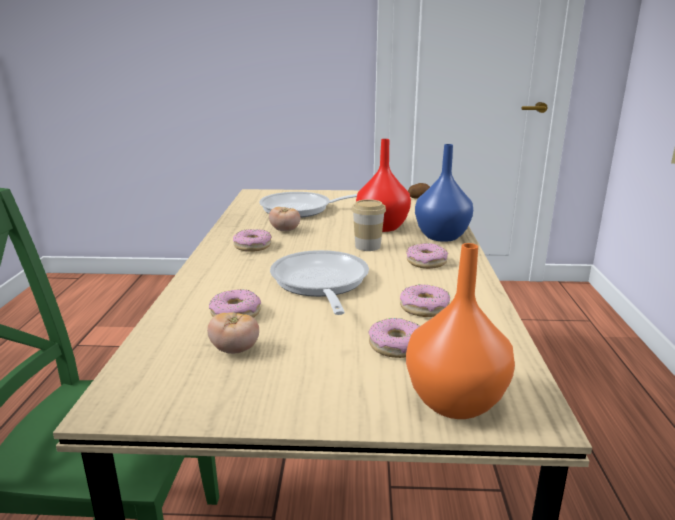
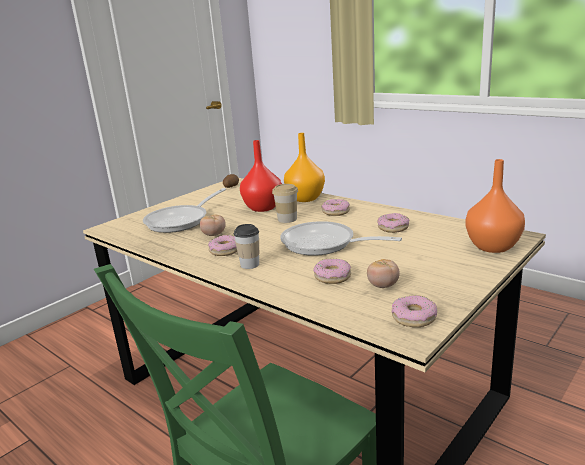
camera: 50 degrees left, 0 degrees up
(230, 266) = (250, 264): none -> cup
(396, 346) = (427, 244): donut -> donut (413, 317)
(442, 236) = (305, 198): blue vase -> orange vase

